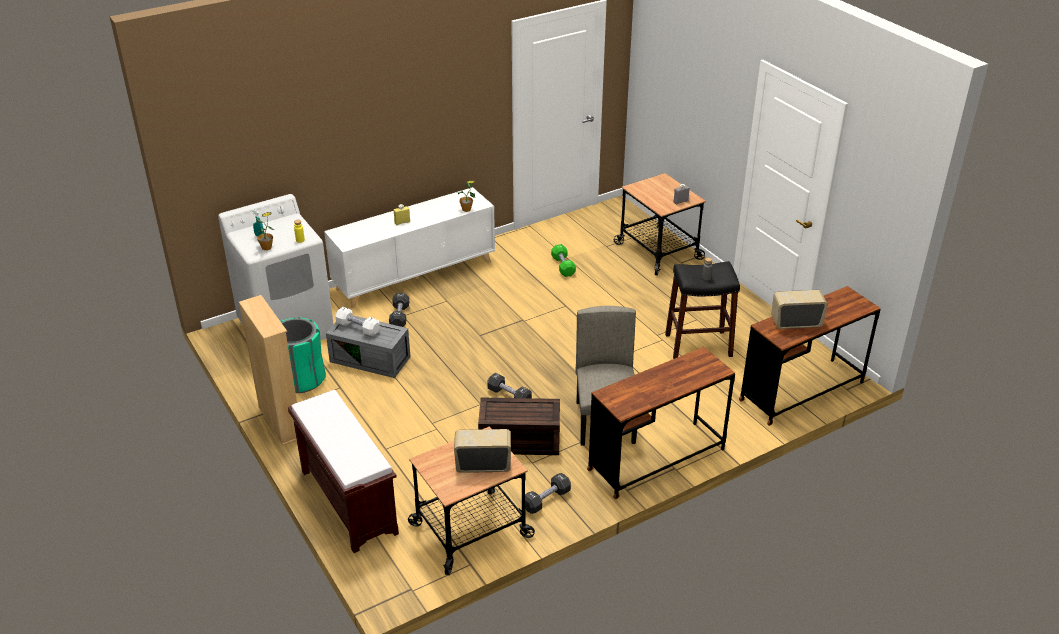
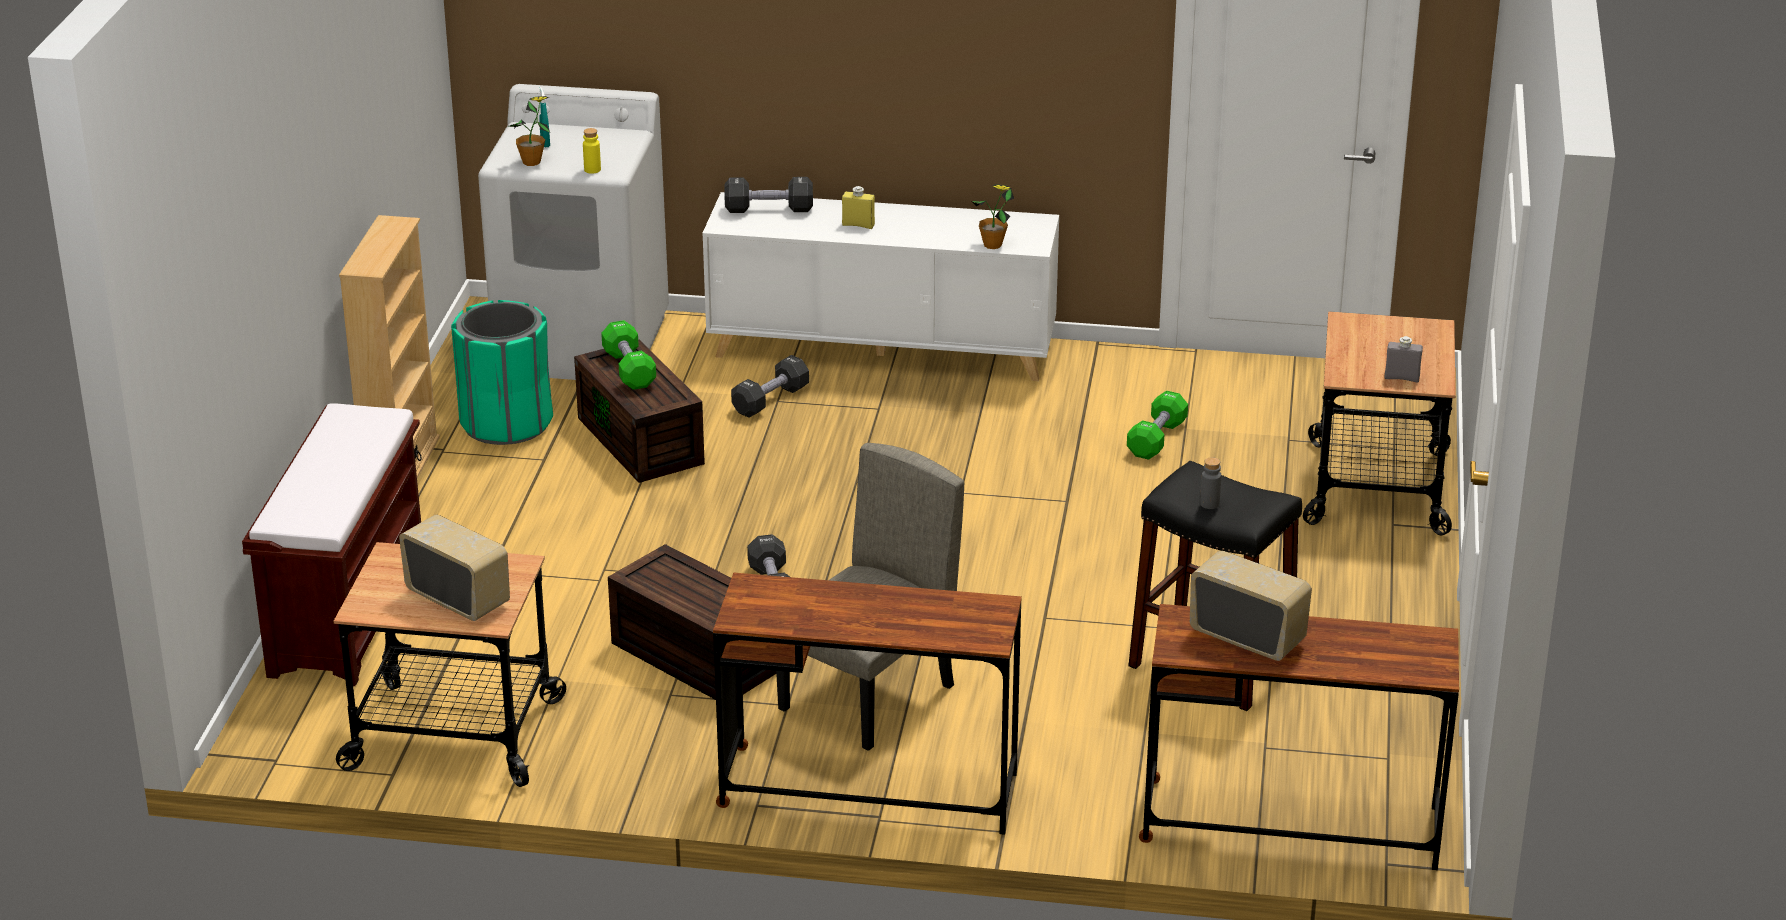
camera: 40 degrees right, 5 degrees down
(358, 328) = (629, 369): white dumbbell -> green dumbbell
(371, 359) = (643, 441): grey storage box -> brown storage box
(546, 500) = (616, 753): black dumbbell -> black dumbbell (769, 209)

